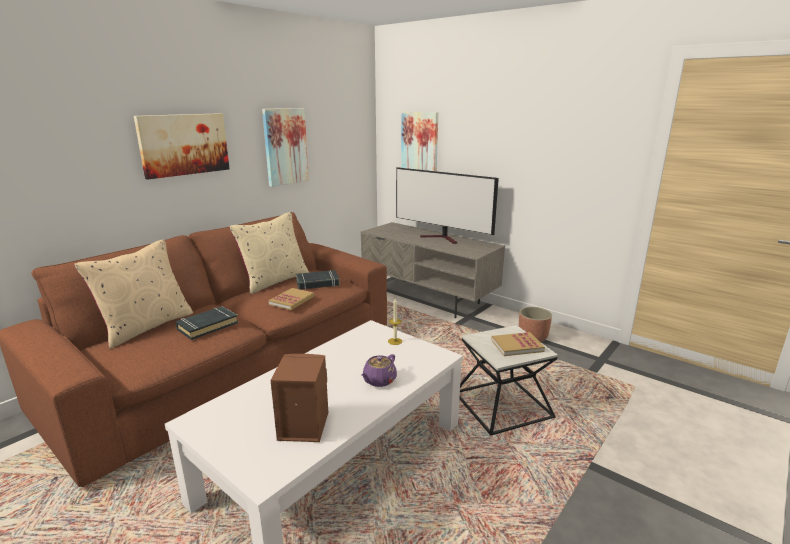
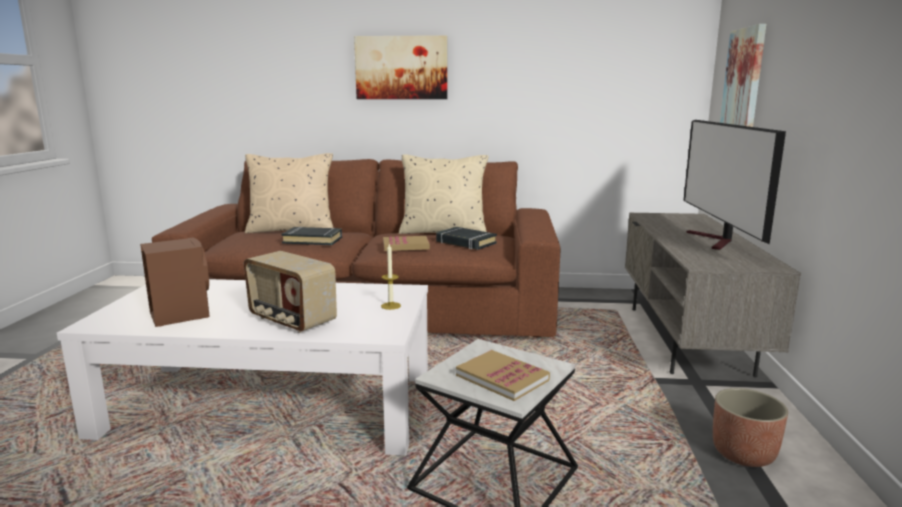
camera: 55 degrees right, 5 degrees down
(285, 146) = (533, 80): picture -> none
(379, 380) = (291, 320): purple teapot -> radio

